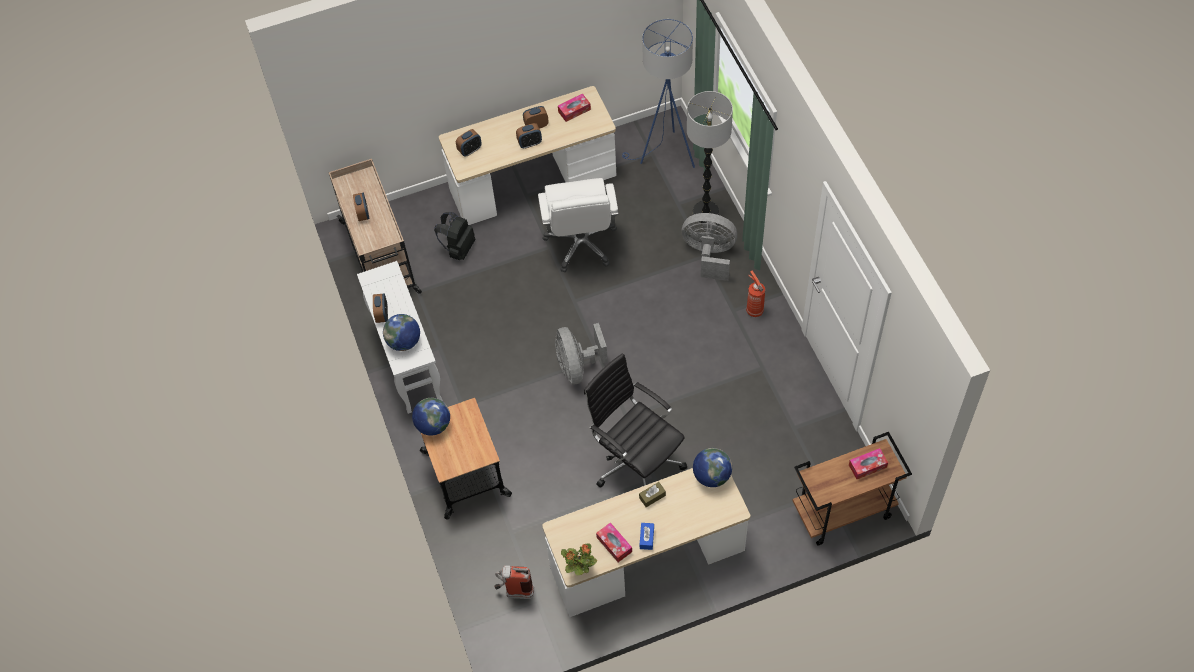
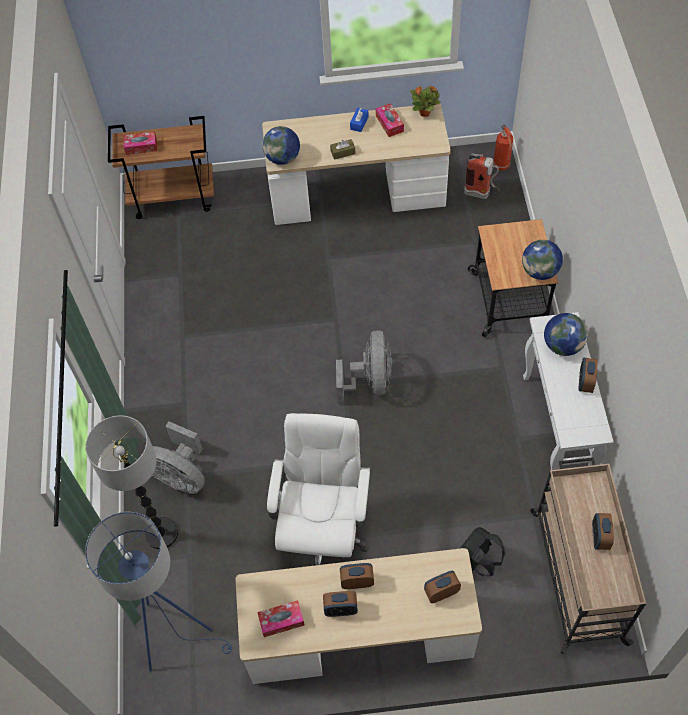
camera: 165 degrees left, 0 degrees up
(636, 461) = (340, 276): black office chair -> none
(754, 310) = (162, 399): fire extinguisher -> fire extinguisher (501, 166)

